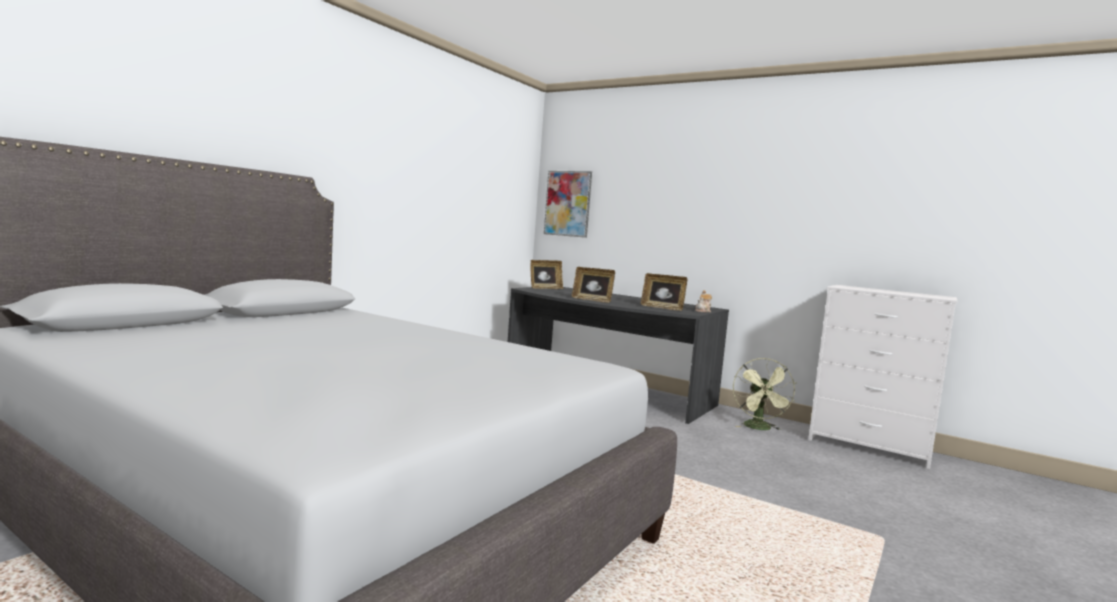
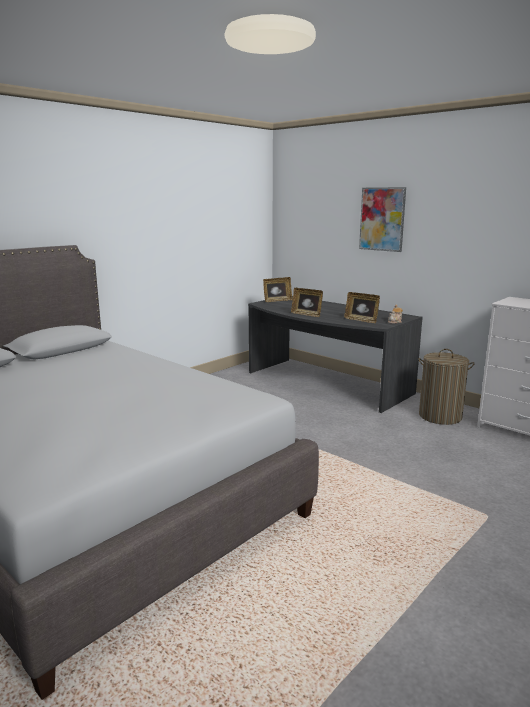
camera: 10 degrees right, 10 degrees up
(568, 203) = (295, 226): picture -> picture (382, 219)
(759, 428) = (440, 416): green fan -> laundry basket

